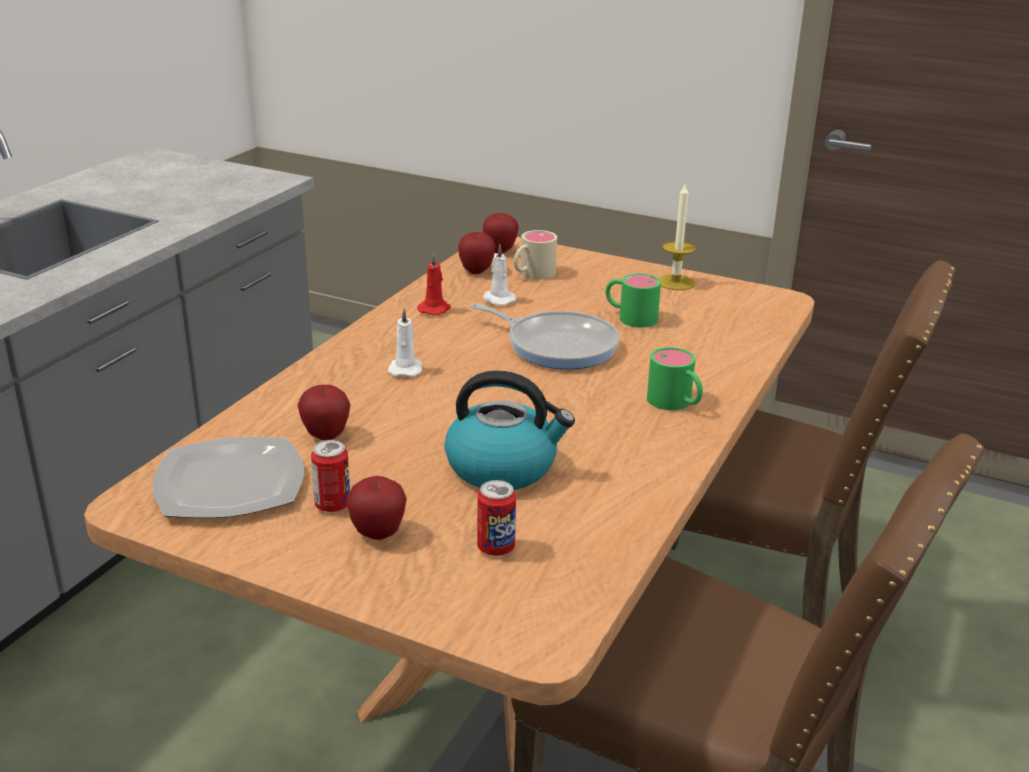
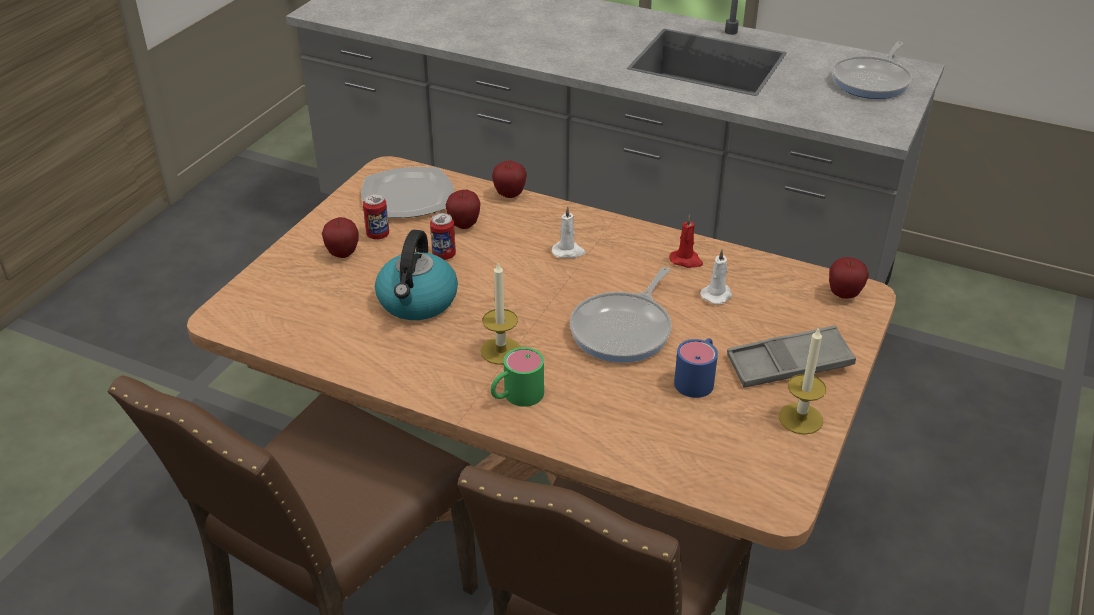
camera: 90 degrees right, 10 degrees up
(163, 173) = (872, 81): none -> frying pan
(476, 271) = (782, 281): apple -> apple (509, 195)
(496, 548) = (319, 300): can -> can (444, 255)
(532, 274) = (787, 316): beige mug -> none
(599, 411) = (501, 351): none -> candle
(603, 280) = (789, 364): none -> grey tray
(630, 317) = (697, 378): green mug -> blue mug

